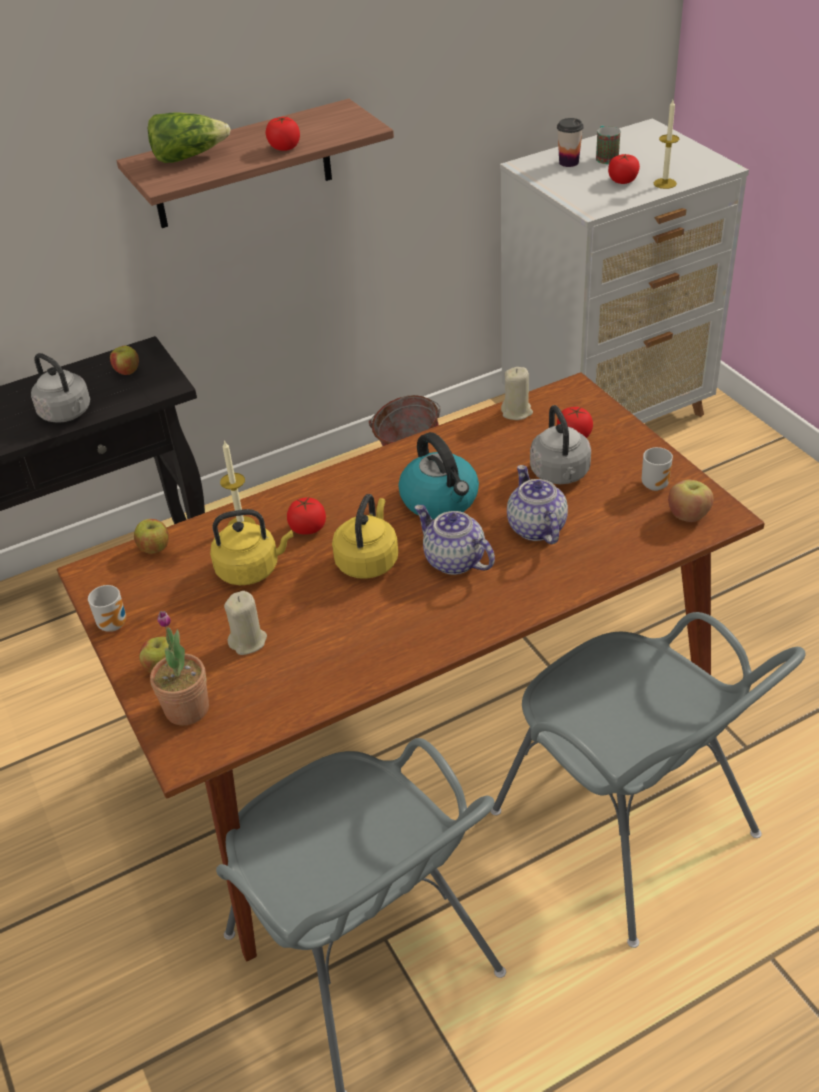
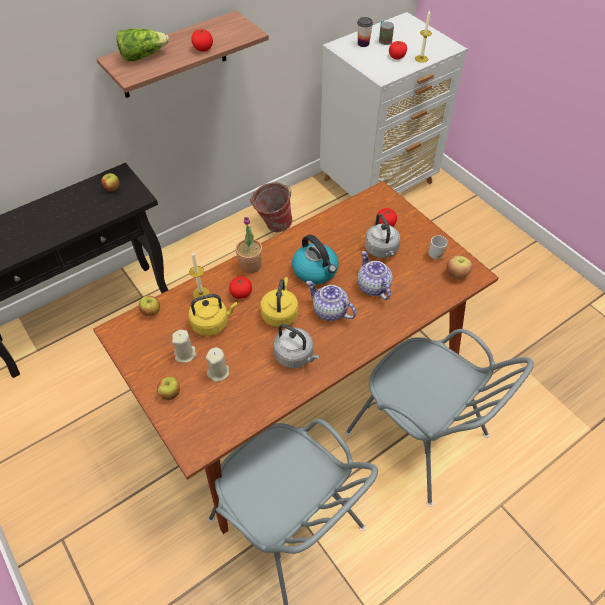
camera: 10 degrees left, 10 degrees up
(67, 413) = (80, 219): grey kettle -> grey kettle (295, 356)
(115, 623) = (136, 365): mug -> none
(187, 709) = (190, 420): potted plant -> potted plant (250, 265)
(517, 412) = (350, 209): beige candle -> beige candle (185, 354)

